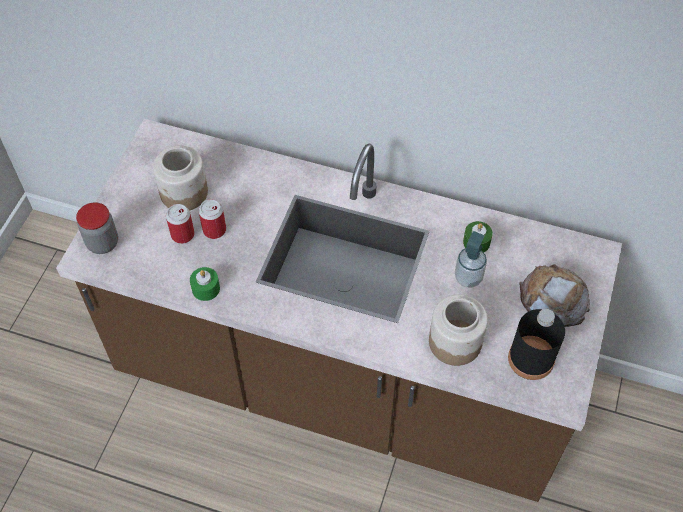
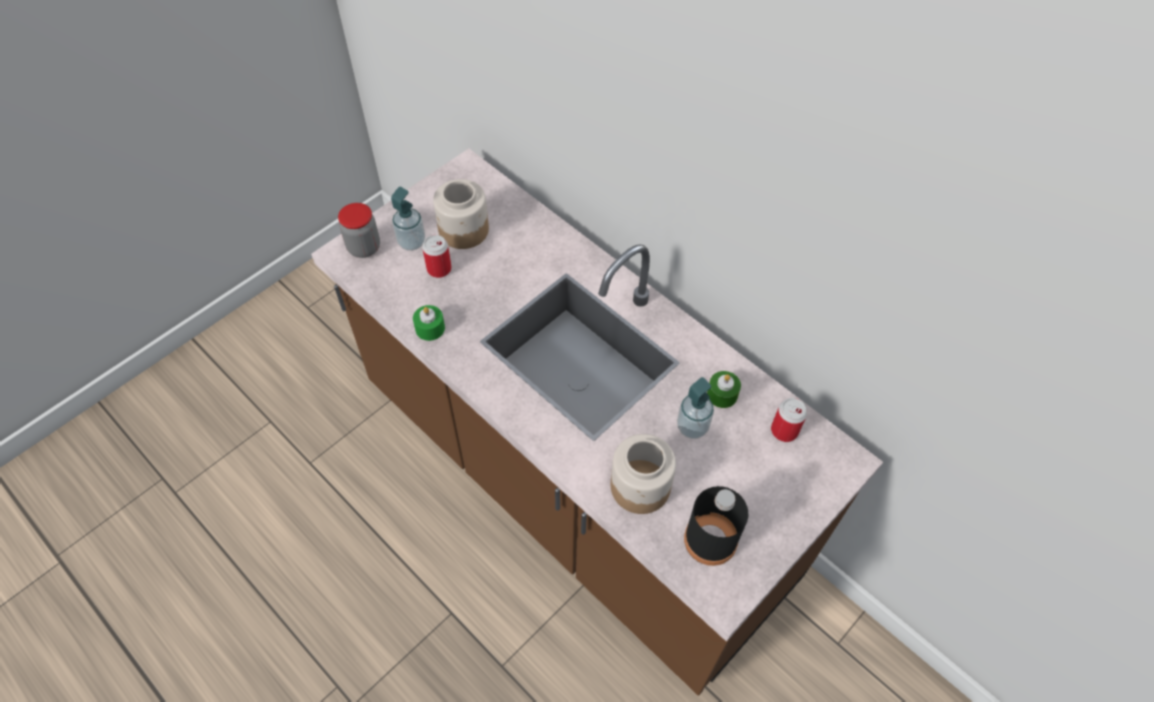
camera: 25 degrees right, 0 degrees up
(143, 221) = (411, 242): none -> soap dispenser
(214, 230) = (470, 276): can -> can (784, 430)
(552, 300) = (770, 488): bread -> none

